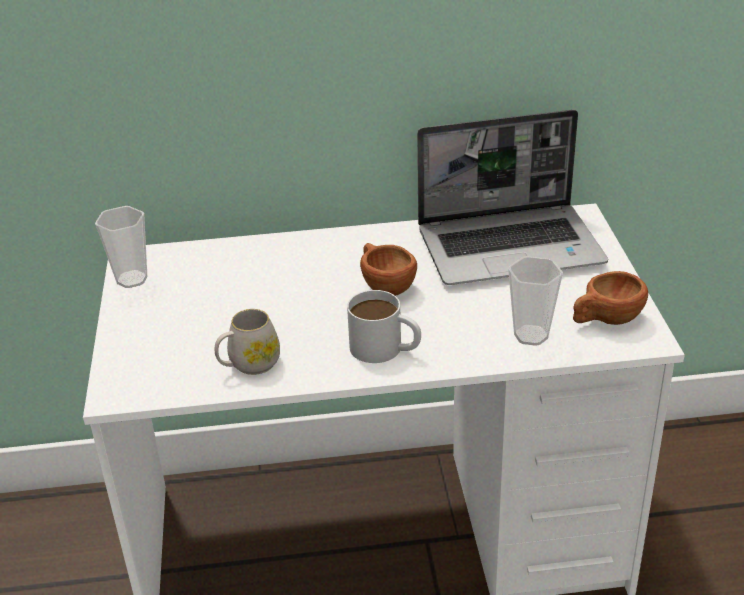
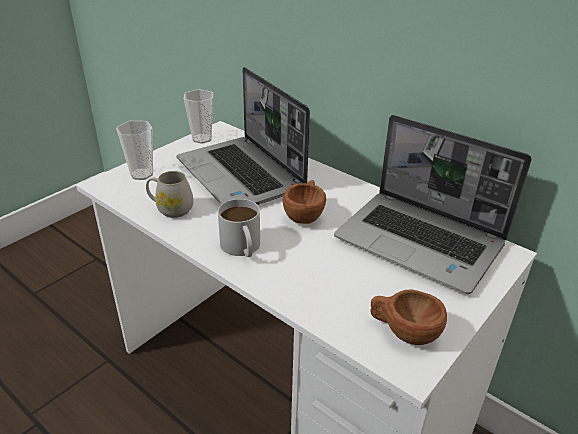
camera: 45 degrees right, 0 degrees up
(256, 288) = (242, 175): none -> laptop
(531, 335) = (335, 303): cup -> cup (141, 174)

